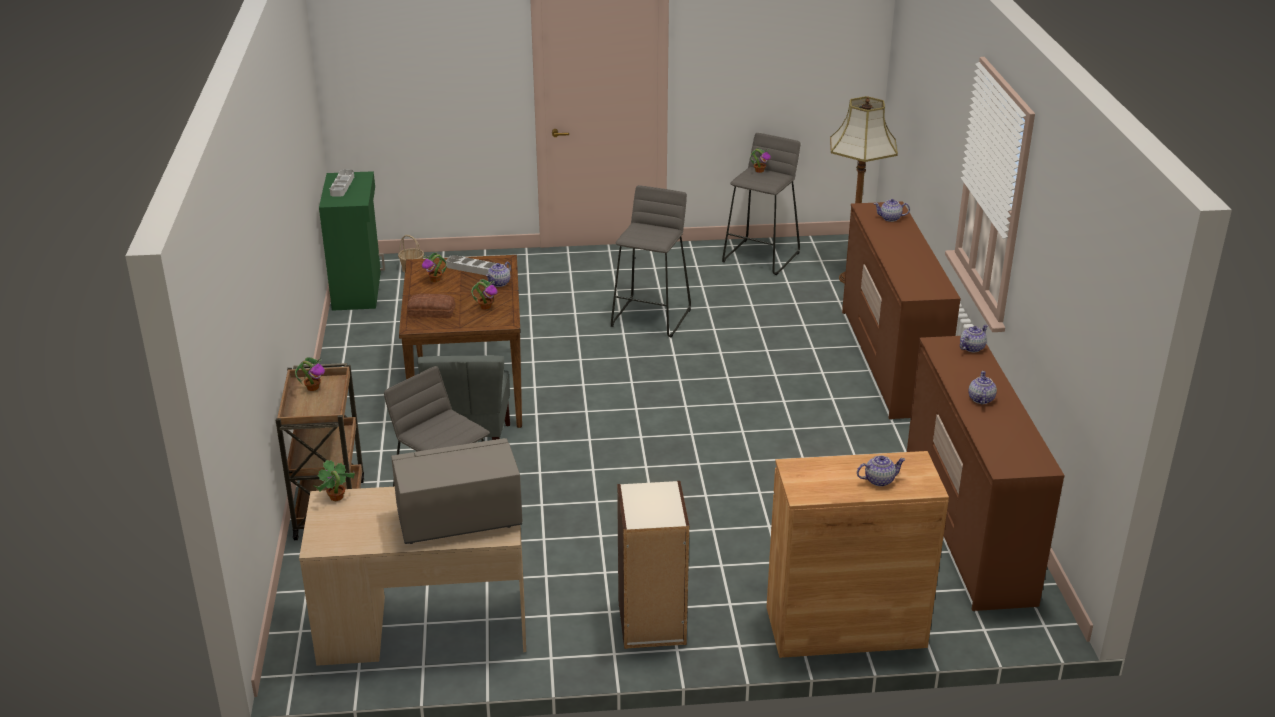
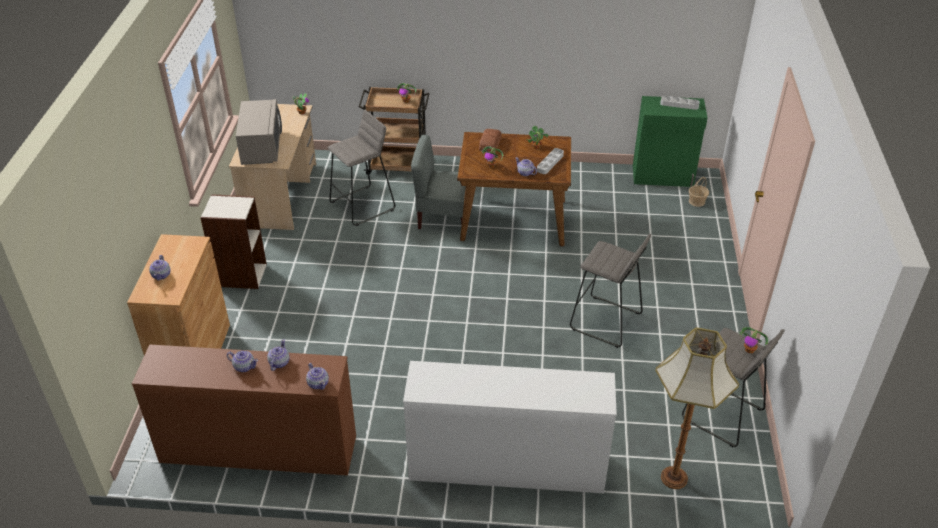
camera: 100 degrees right, 10 degrees up
(890, 218) = (575, 394): teapot -> teapot (279, 363)
(890, 362) = (506, 466): brown dresser -> white dresser

